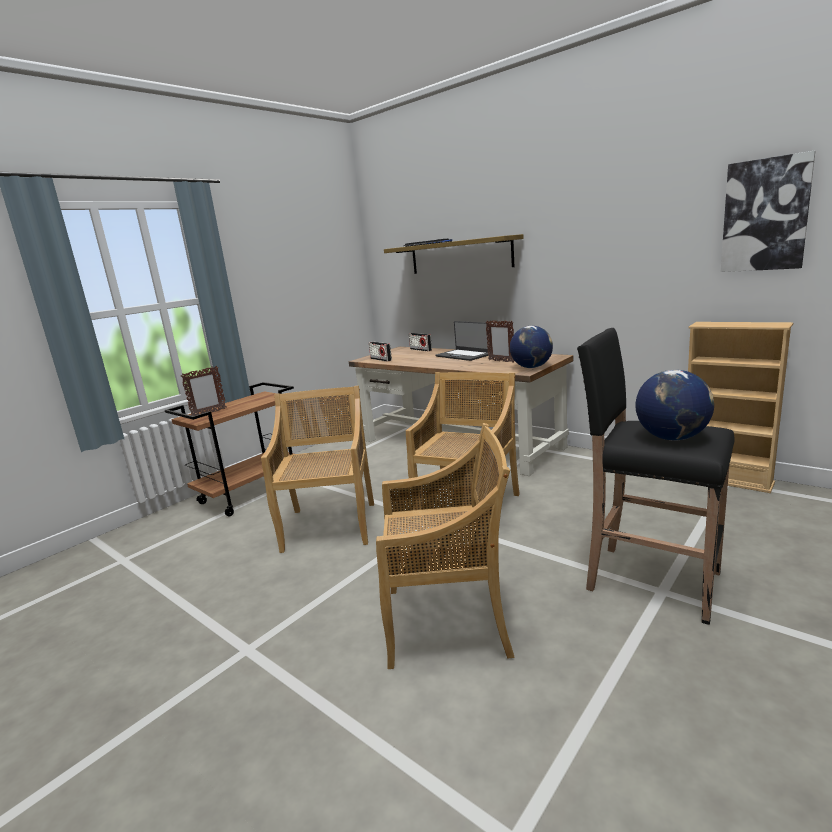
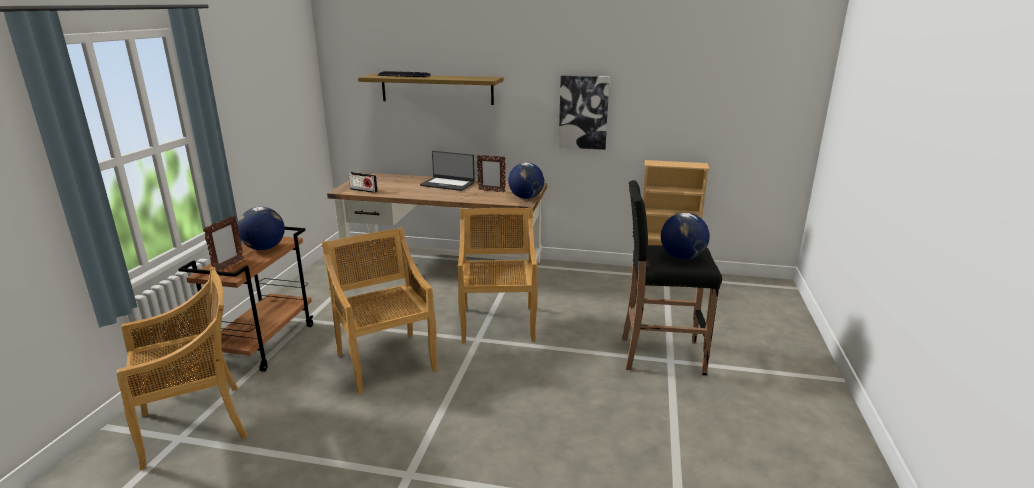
camera: 30 degrees left, 5 degrees up
(252, 401) = (264, 248): none -> globe
(420, 349) = (393, 177): radio -> none
(449, 620) = (551, 412): beige chair -> beige chair (196, 424)
(765, 215) = (691, 87): picture -> picture (583, 112)

